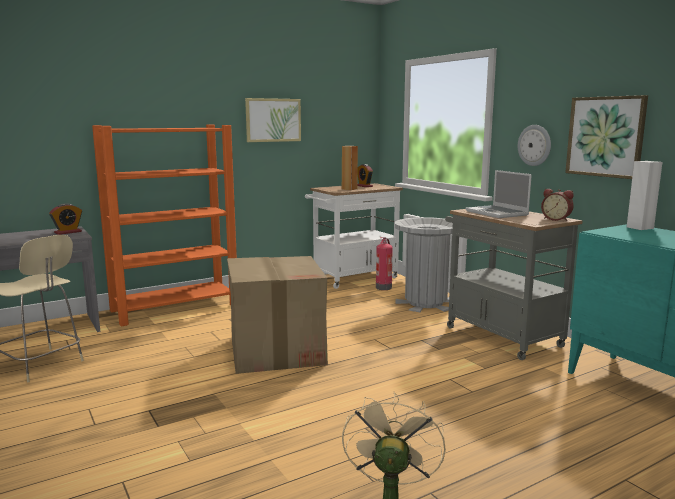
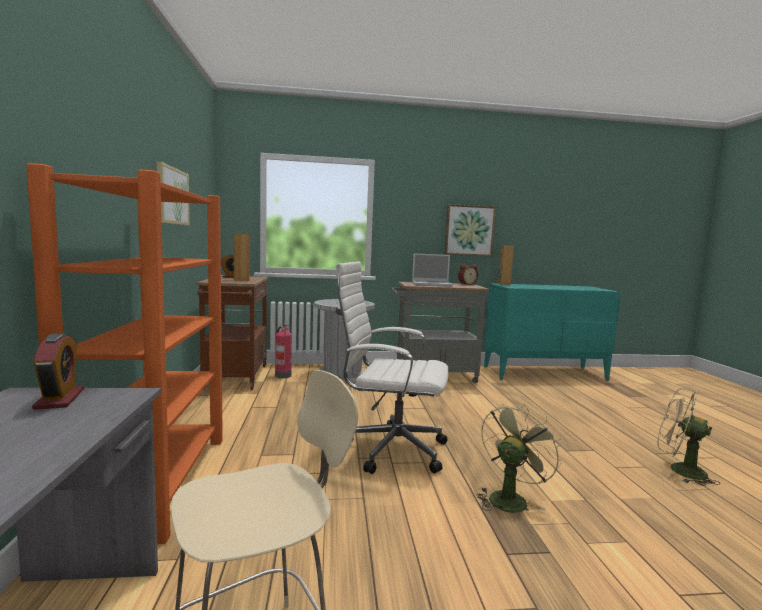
camera: 65 degrees left, 5 degrees down
(230, 405) = (510, 498): none -> green fan
(276, 351) = (390, 449): cardboard box -> white office chair
(352, 278) = (235, 378): white cart -> brown cart
(534, 145) = (415, 235): wall clock -> none
(639, 227) = (504, 284): white speaker -> brown speaker

